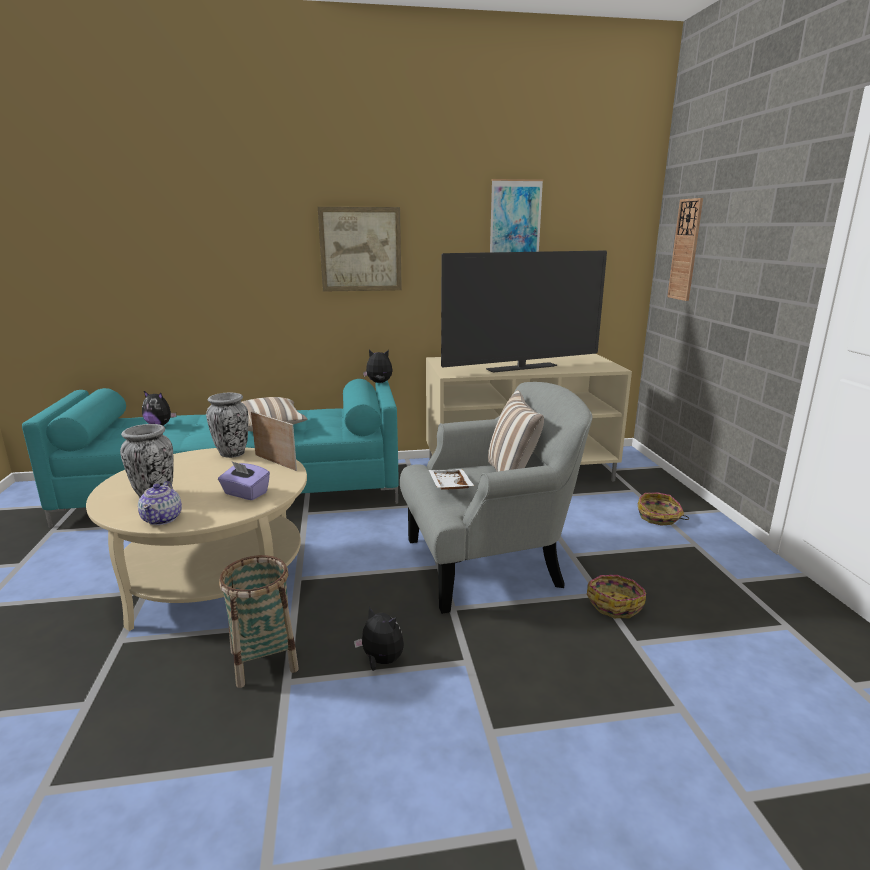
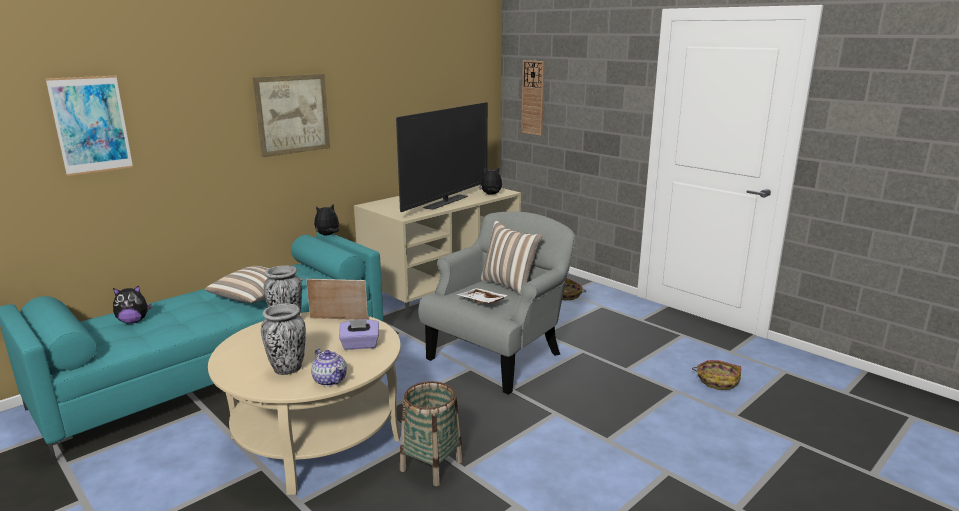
camera: 35 degrees left, 0 degrees up
(381, 661) = (507, 434): plush toy -> plush toy (491, 194)
(515, 221) = (410, 81): picture -> picture (91, 125)
(614, 603) = (596, 353): basket -> basket (717, 381)

